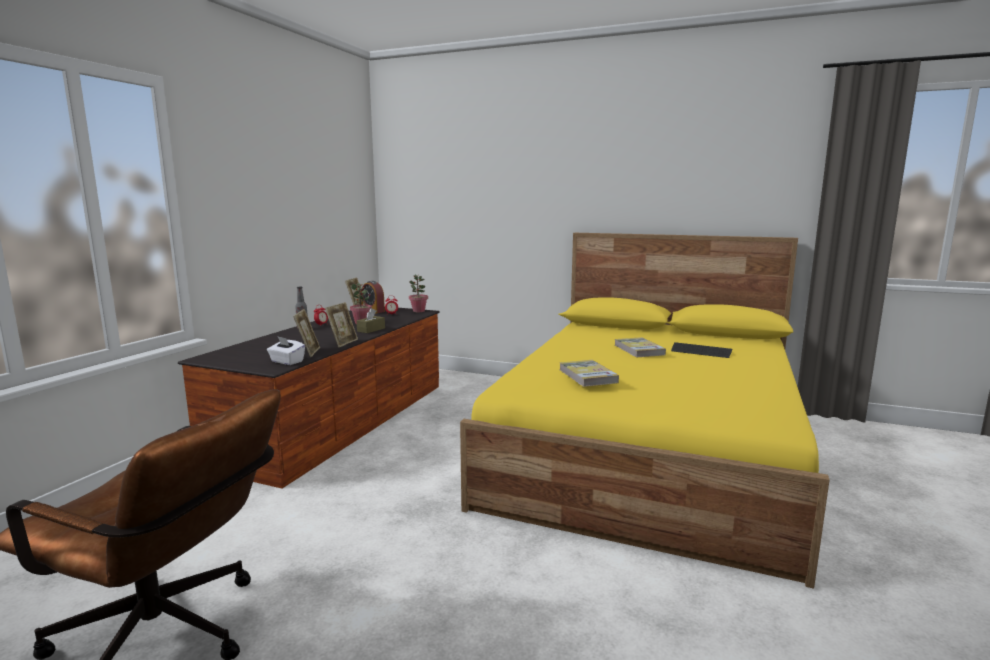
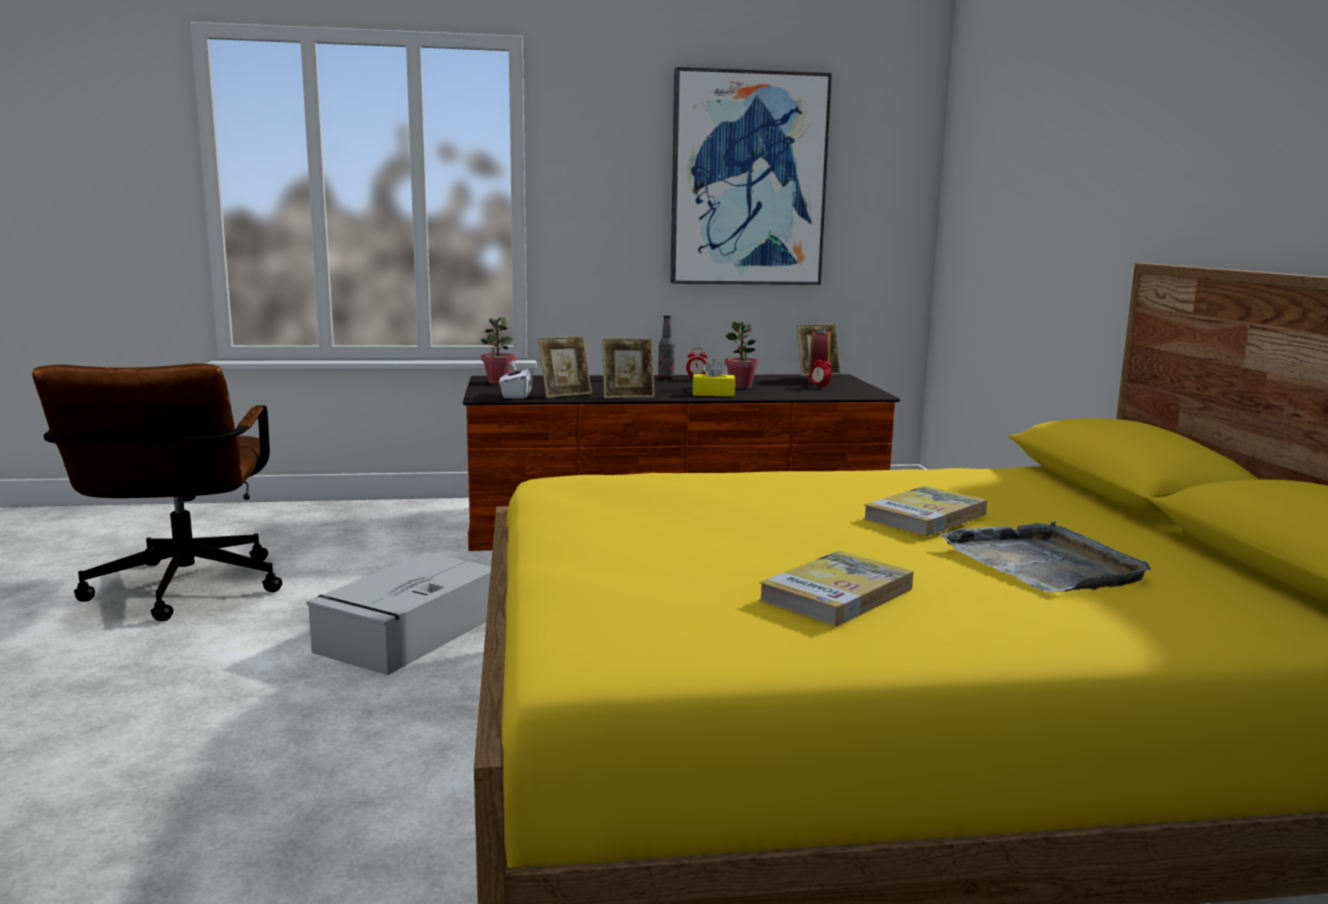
camera: 60 degrees right, 0 degrees up
(302, 192) = (748, 180): none -> picture
(371, 330) = (713, 394): brown tissue box -> yellow tissue box
(404, 537) = (409, 633): none -> grey storage box
(418, 311) = (869, 392): potted plant -> potted plant (498, 382)
(587, 376) = (652, 498): book -> book (837, 594)
(701, 352) = (1043, 564): keyboard -> grey tray

